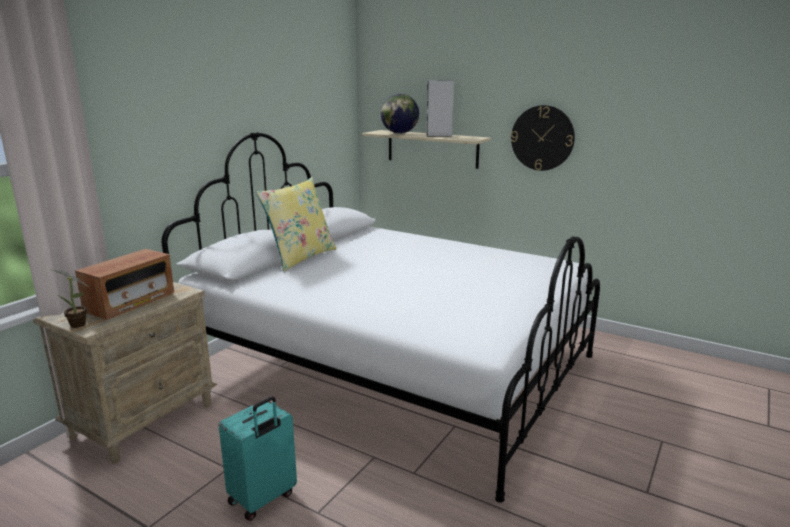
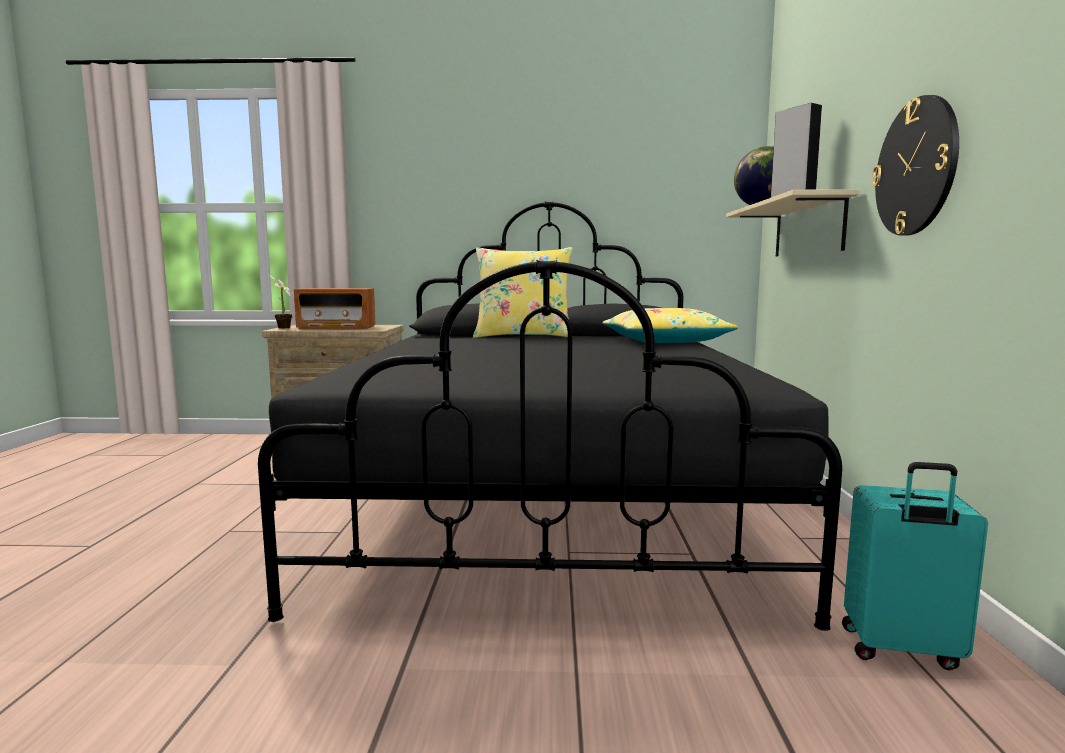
camera: 60 degrees right, 10 degrees down
(263, 499) = (245, 506): turquoise suitcase -> turquoise suitcase (900, 650)
(391, 236) = (665, 341): none -> yellow pillow
(392, 366) = (548, 498): white bed -> black bed

